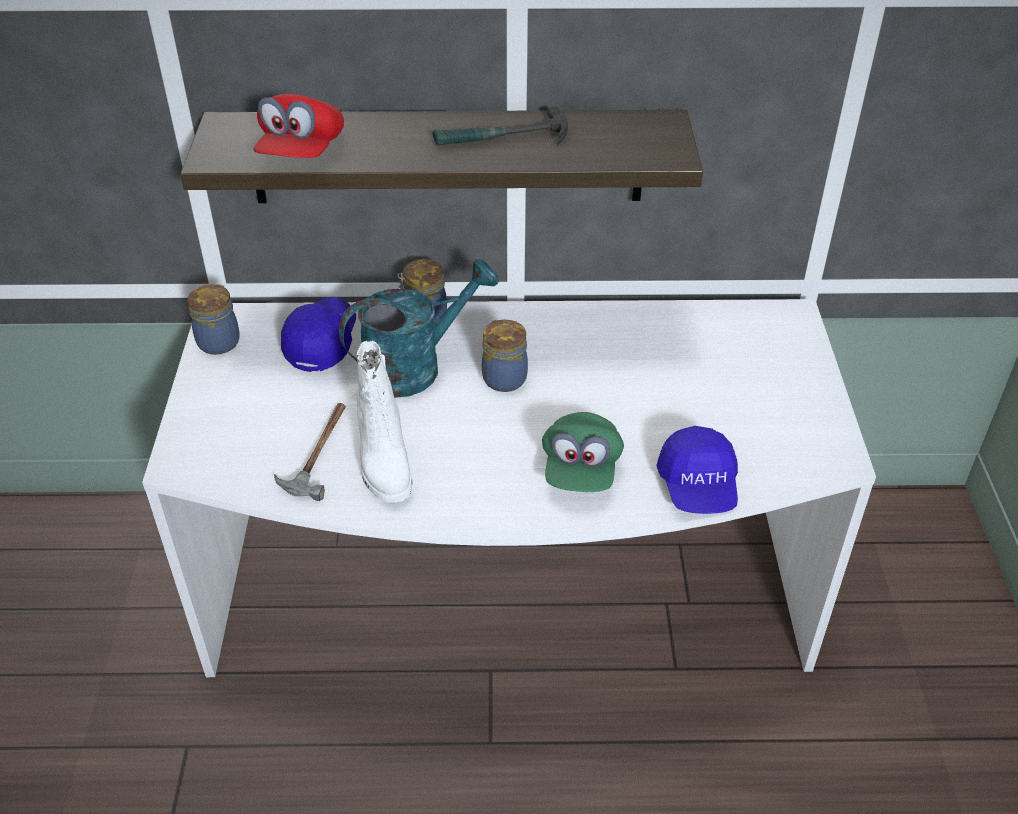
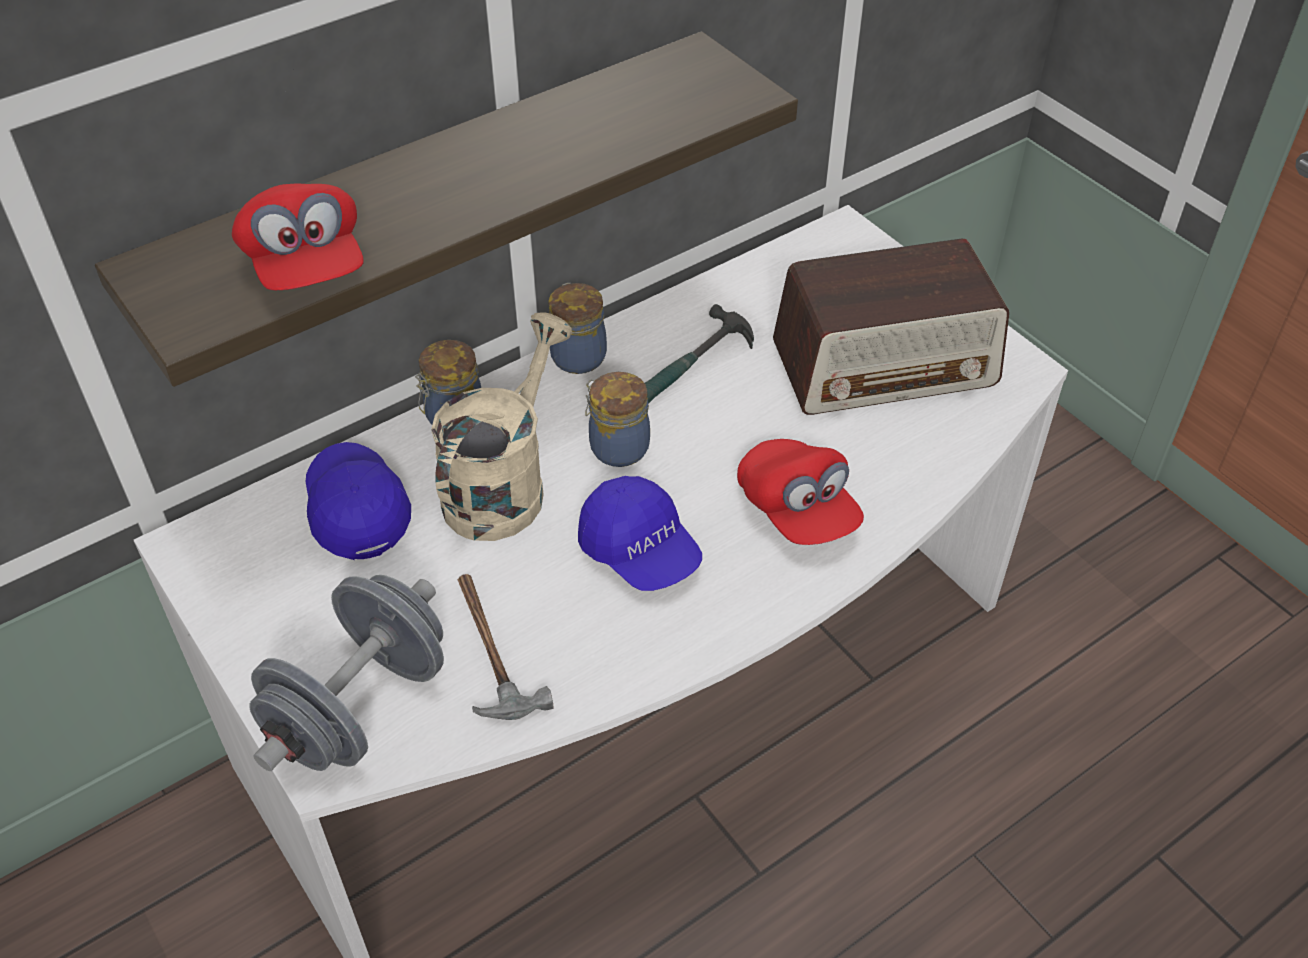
camera: 35 degrees left, 5 degrees up
(220, 341) = (218, 575): jar -> jar (577, 355)
(222, 445) = (359, 707): none -> grey dumbbell
(383, 462) = (578, 620): white boot -> none
(415, 367) = (503, 484): turquoise watering can -> beige watering can
(502, 139) = (539, 148): hammer -> hammer (692, 366)
(581, 469) = (797, 511): green cap -> red cap
(698, 487) = (926, 468): blue cap -> blue cap (640, 551)
(735, 410) = (885, 365): none -> radio

